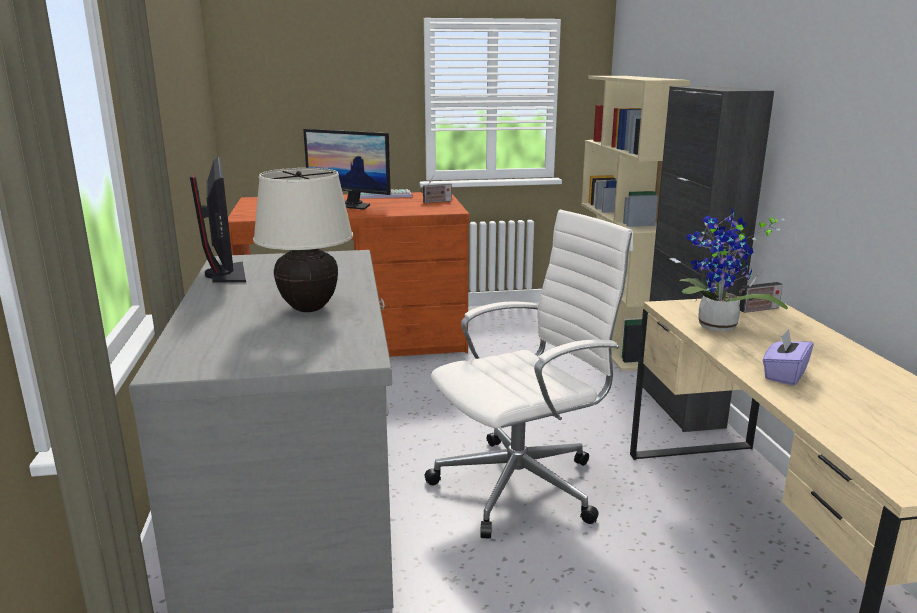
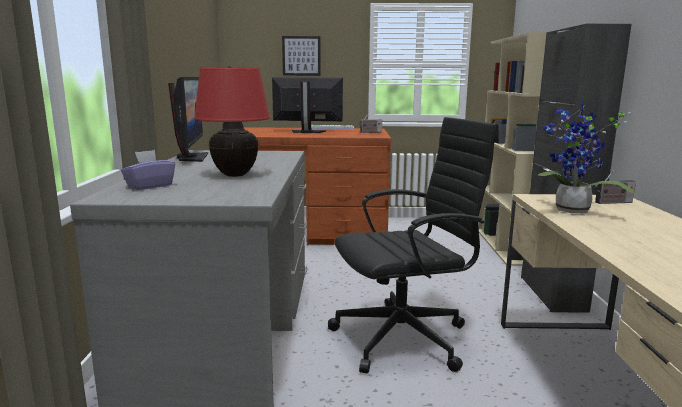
camera: 10 degrees right, 5 degrees down
(308, 308) = (235, 175): beige table lamp -> red table lamp
(330, 92) = (301, 56): none -> picture
(350, 205) = (307, 132): monitor -> monitor turned 150 degrees clockwise
(522, 485) = (405, 338): white office chair -> black office chair
(784, 375) = (625, 242): purple tissue box -> purple tissue box (149, 186)

